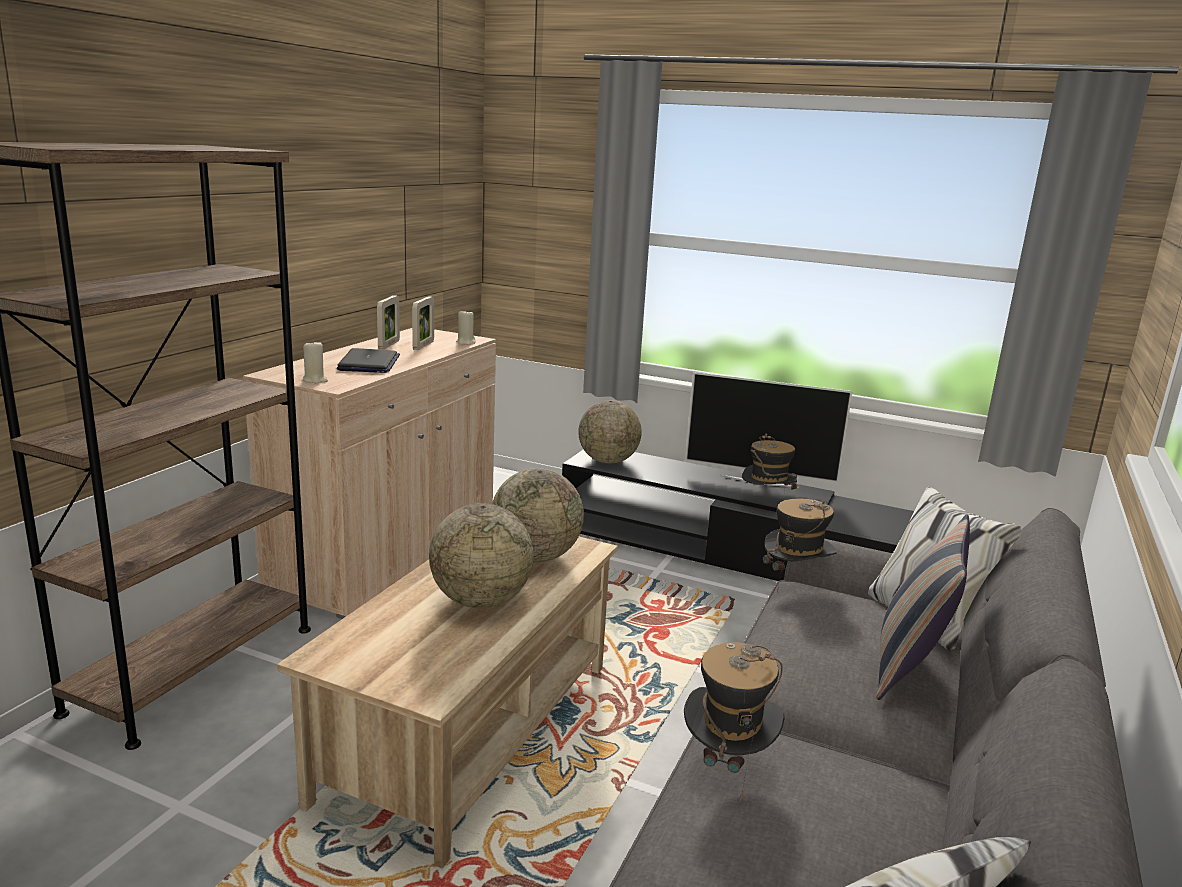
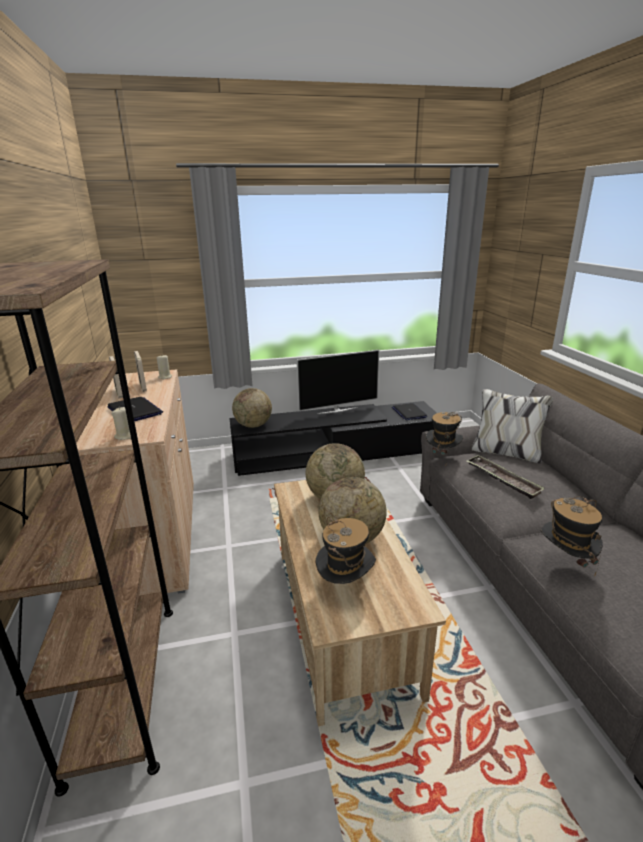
camera: 35 degrees left, 5 degrees up
(766, 503) = (357, 421): hat -> hat (345, 586)
(826, 639) = (502, 479): none -> tray
(881, 522) = (409, 412): none -> laptop
(910, 666) = (542, 477): pillow -> none

